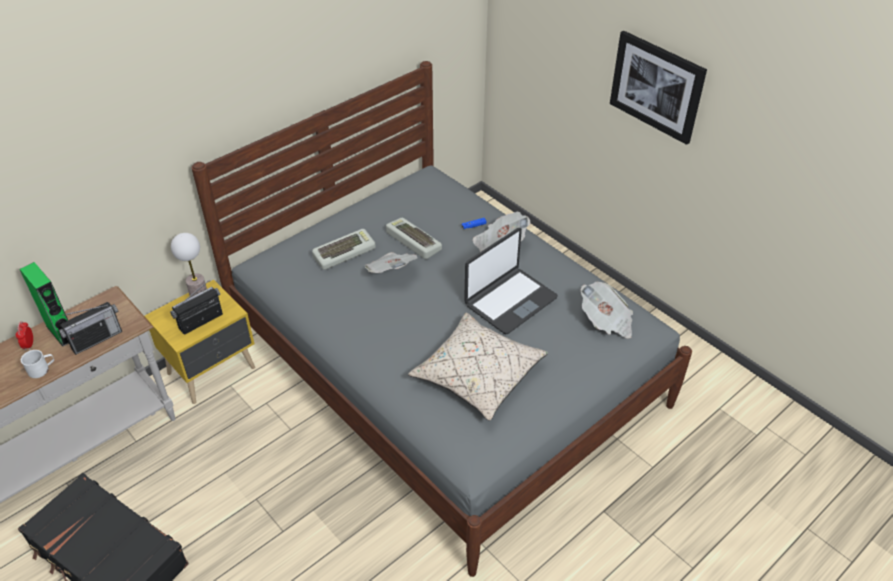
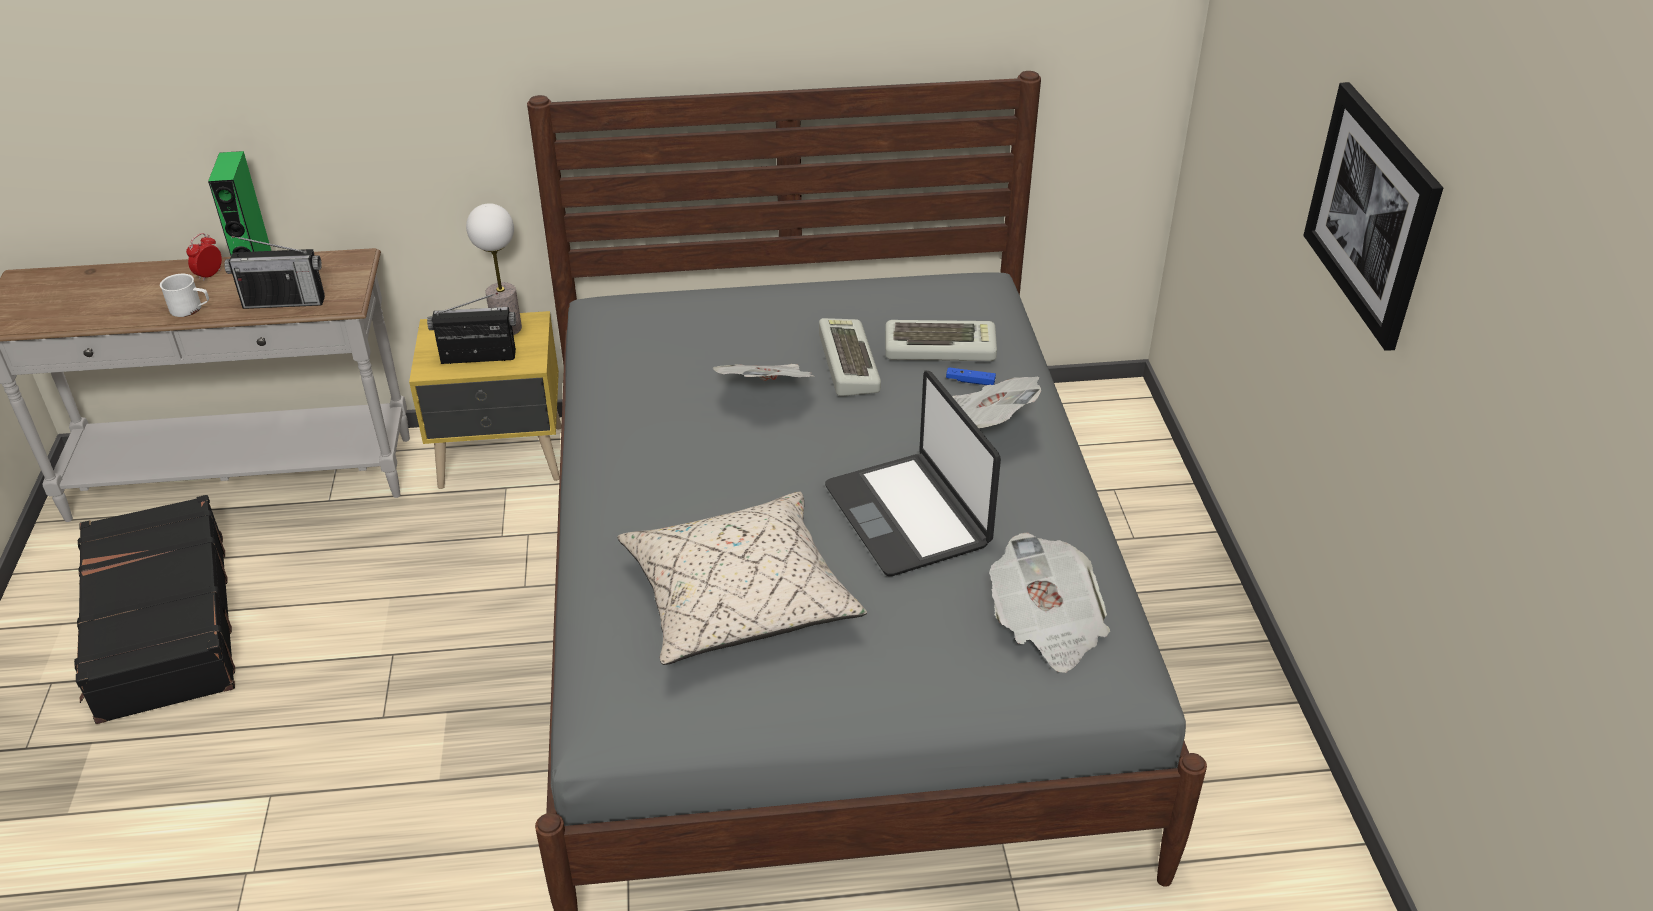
camera: 35 degrees right, 5 degrees down
(344, 252) = (730, 336): keyboard -> keyboard (941, 348)
(510, 301) = (909, 515): laptop -> laptop turned 75 degrees clockwise

